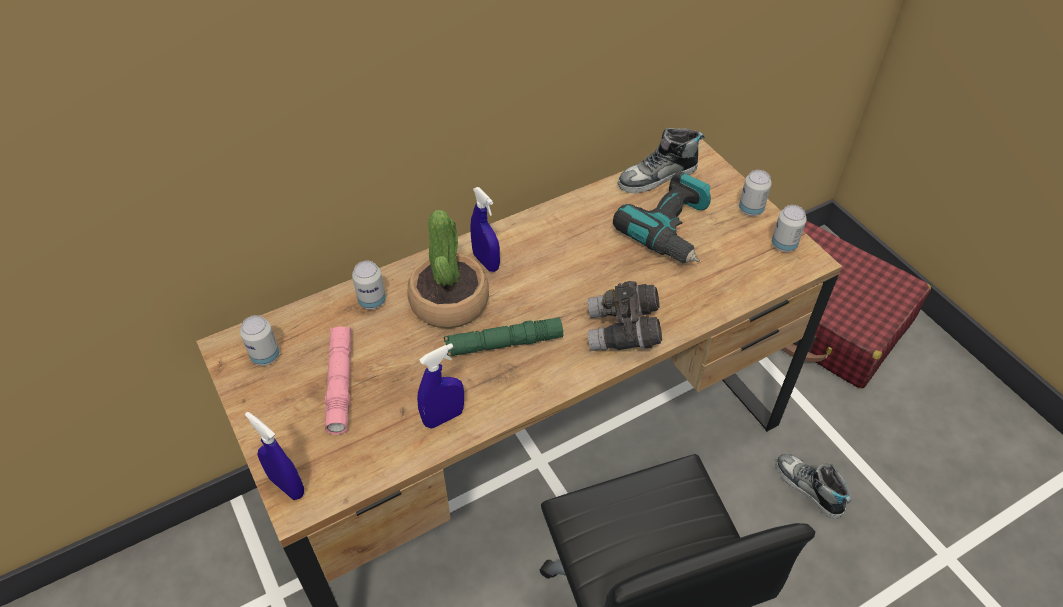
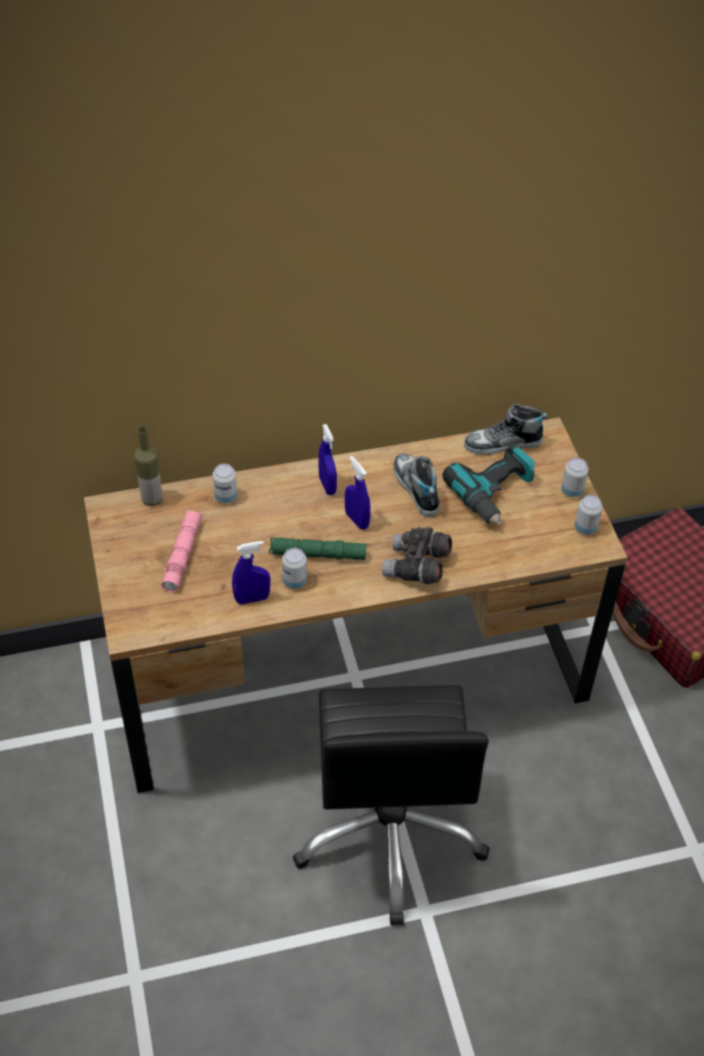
camera: 15 degrees right, 0 degrees up
(265, 356) = (132, 521): can -> can (294, 581)
(283, 324) = (152, 499): none -> bottle
(287, 486) = (124, 619): blue spray bottle -> blue spray bottle (356, 520)
(449, 302) = (286, 511): potted plant -> none
(808, 488) = (592, 761): shoe -> shoe (416, 489)

